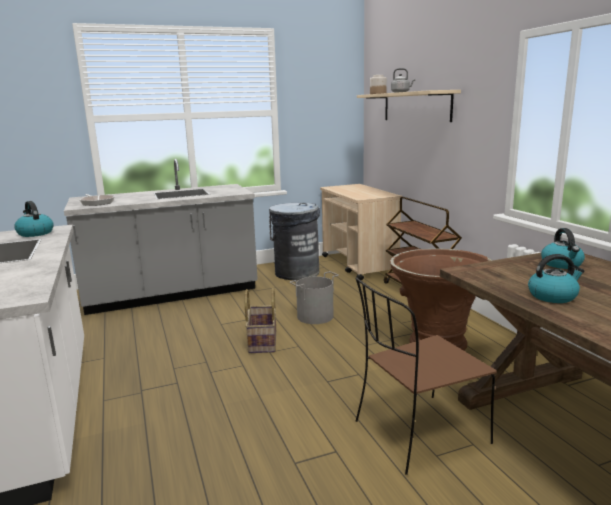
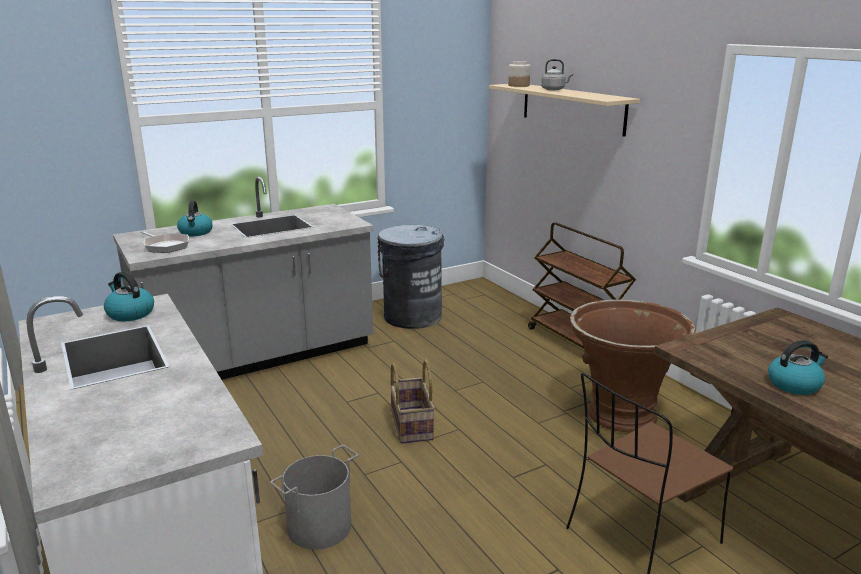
camera: 10 degrees left, 5 degrees up
(315, 316) = (463, 384): grey bucket -> grey bucket (320, 527)
(359, 265) = (487, 301): beige cart -> none
(562, 264) = (783, 334): kettle -> kettle (196, 232)

